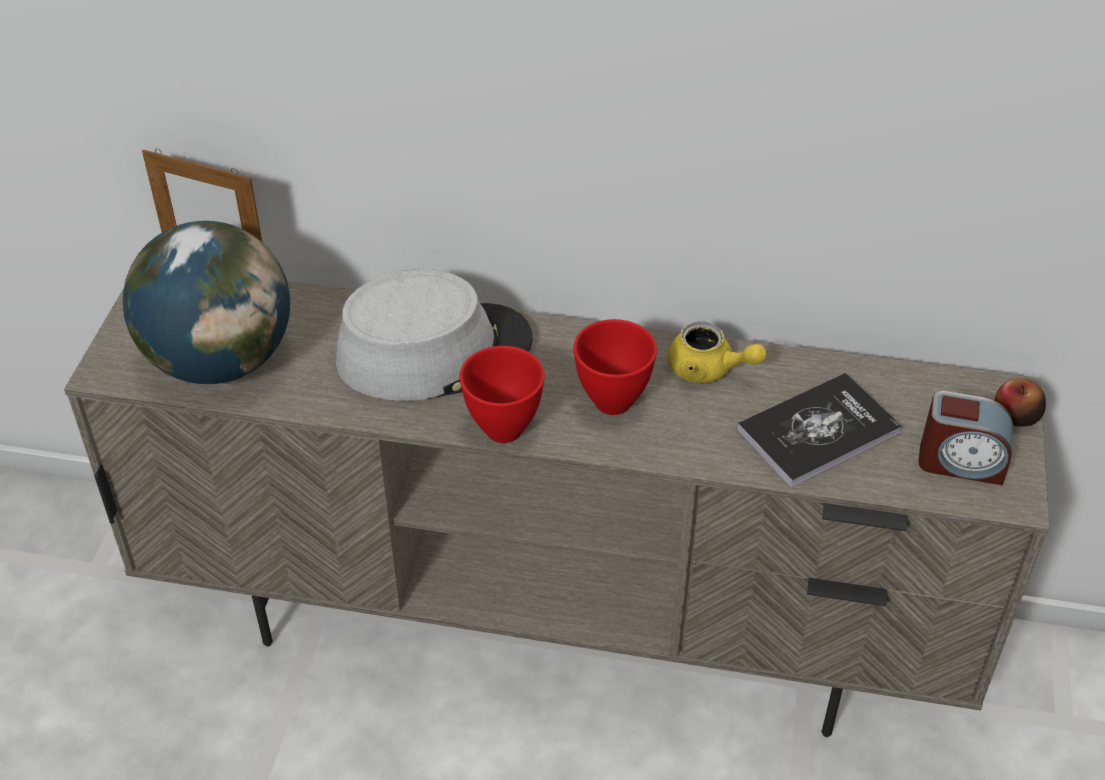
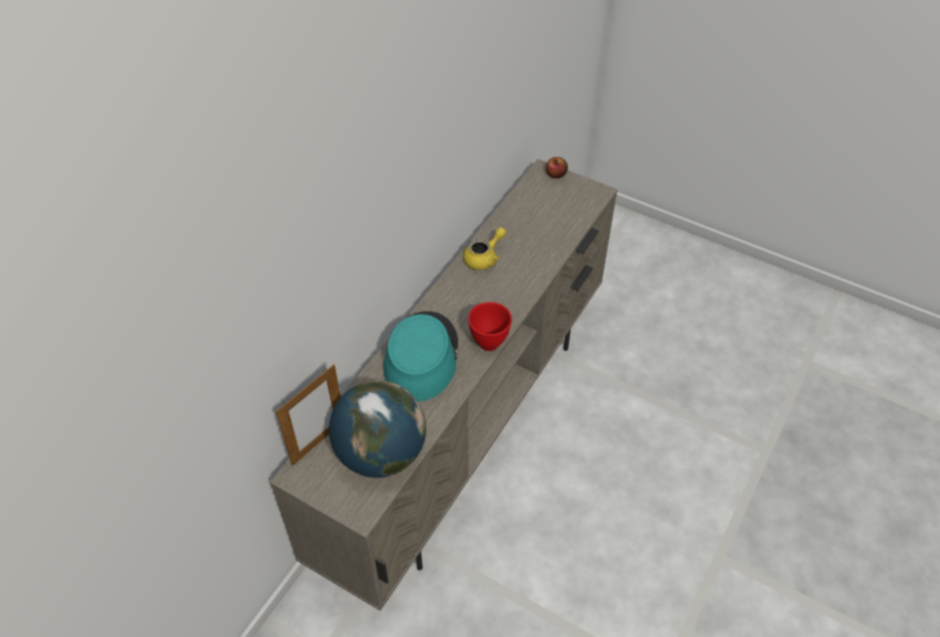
camera: 70 degrees left, 5 degrees up
(434, 351) = (421, 357): grey hat -> turquoise hat
(611, 401) = (488, 298): red bowl -> none
(818, 431) = (538, 235): book -> none
(961, 462) = (574, 199): alarm clock -> none

